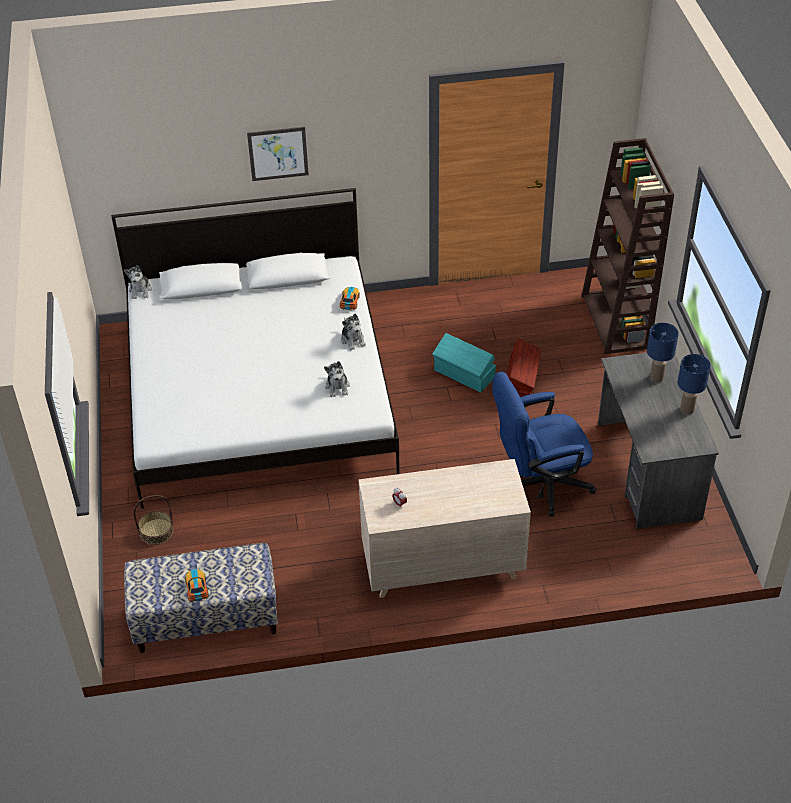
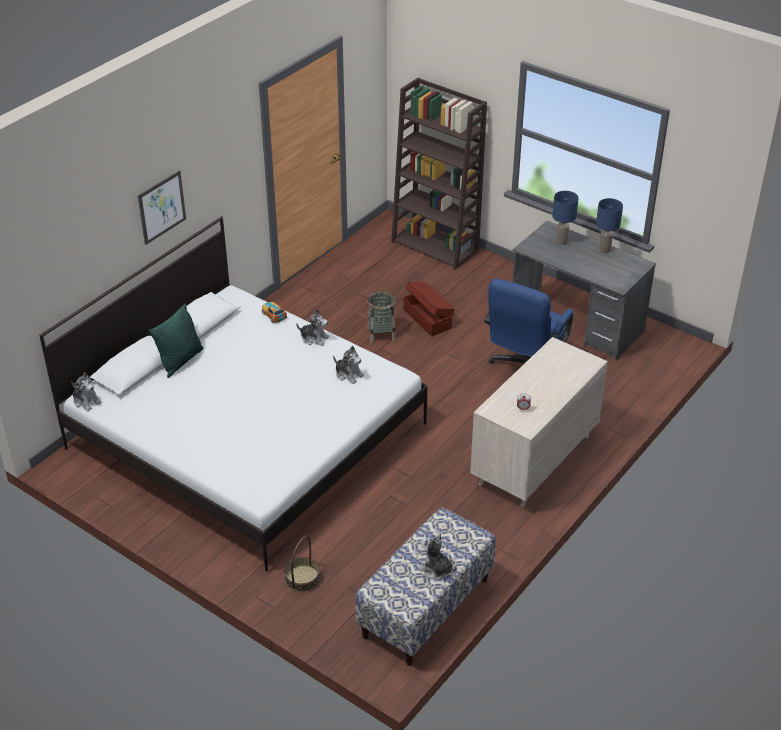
camera: 45 degrees left, 5 degrees down
(197, 588) = (436, 569): toy car -> plush toy
(237, 298) = (180, 361): none -> green pillow
(464, 374) = (381, 334): turquoise storage box -> basket

